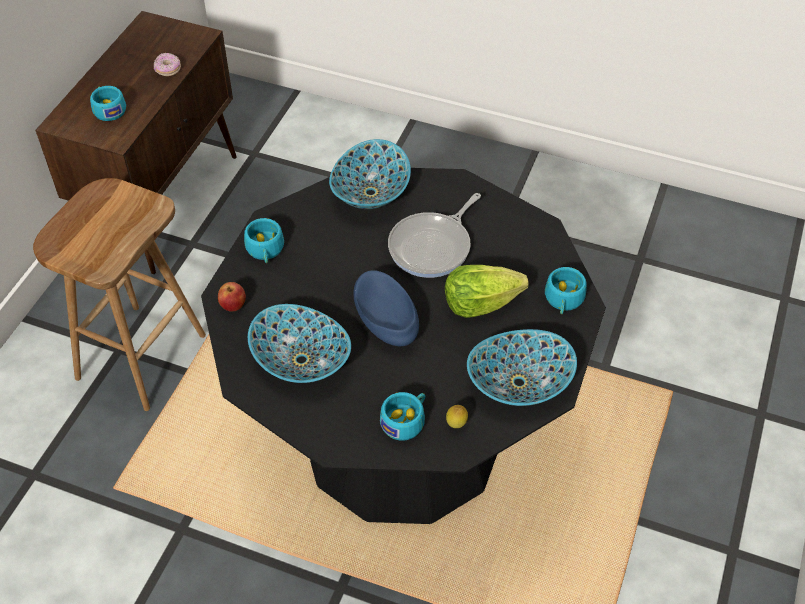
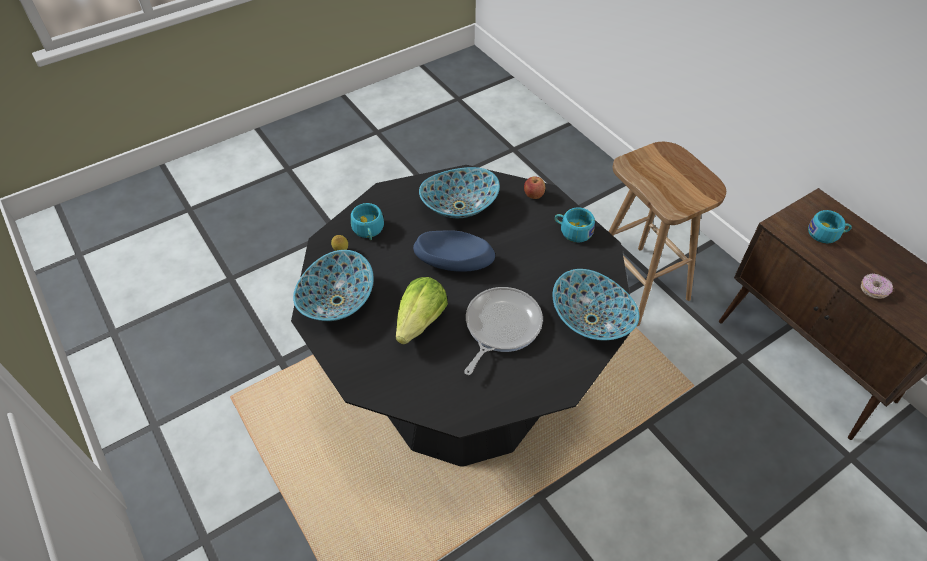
camera: 125 degrees right, 0 degrees up
(433, 246) = (500, 327): frying pan -> frying pan turned 45 degrees clockwise
(563, 301) = (376, 376): turquoise cup -> none

